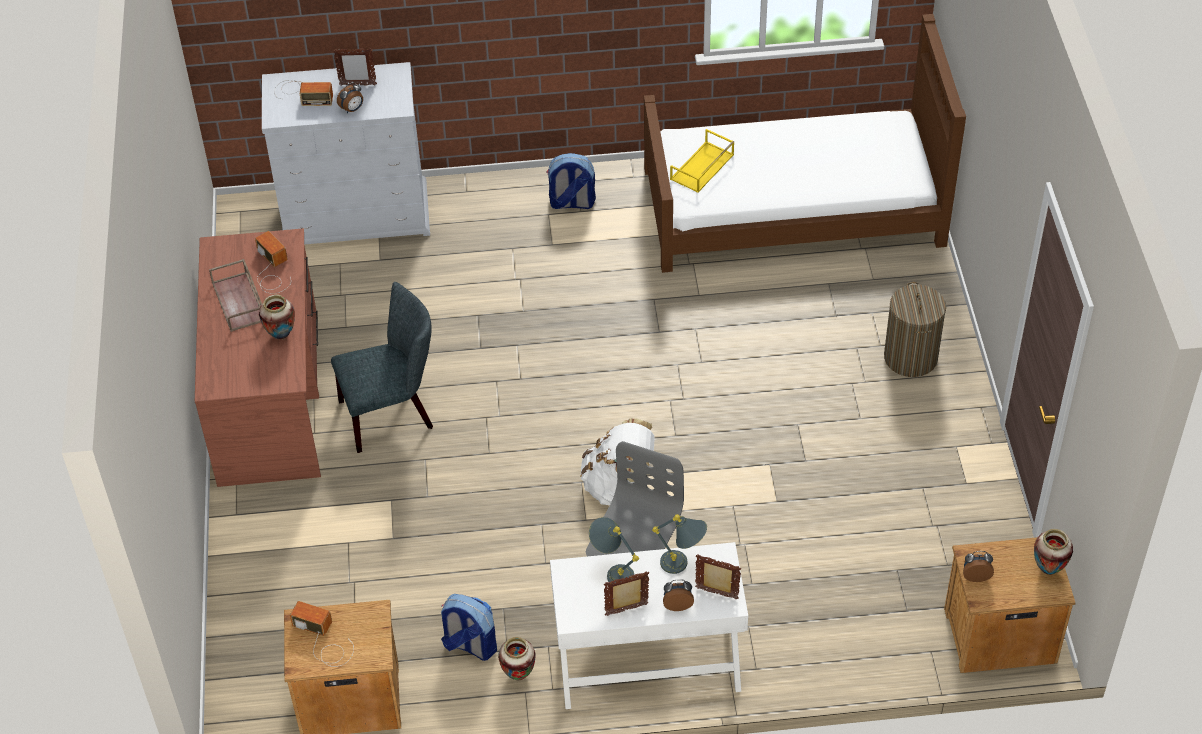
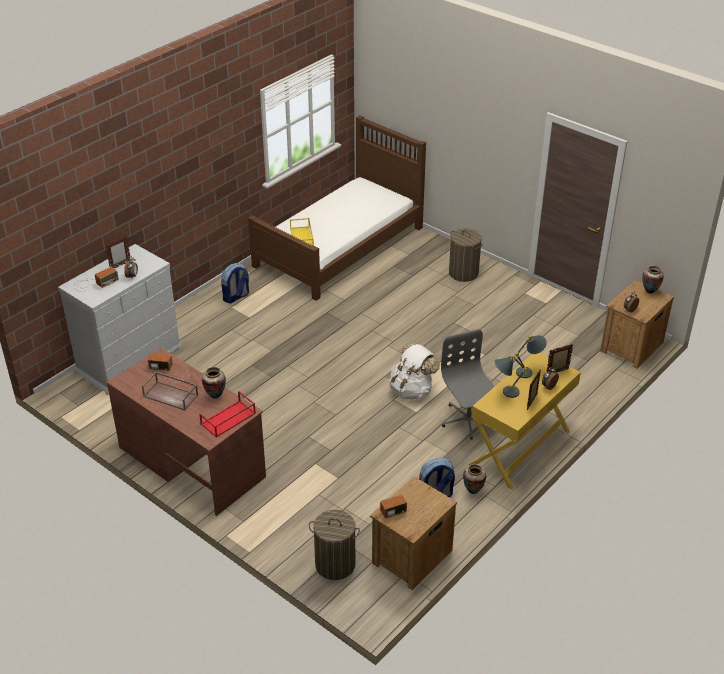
camera: 45 degrees left, 10 degrees down
(258, 375) = (228, 419): none -> red tray
(262, 642) = (335, 564): none -> laundry basket
(392, 413) = (265, 428): grey chair -> none
(648, 665) = (520, 448): white desk -> yellow desk

